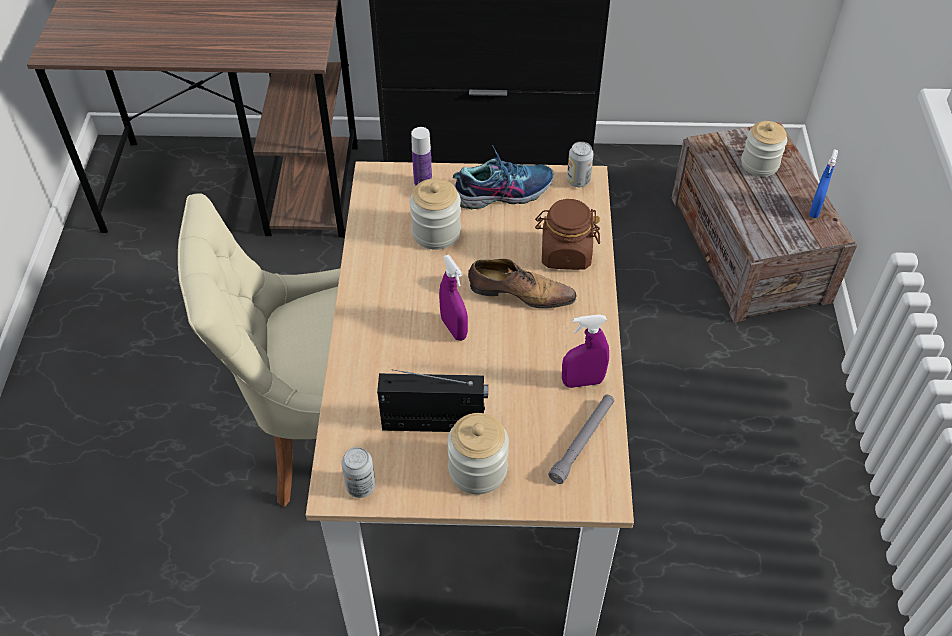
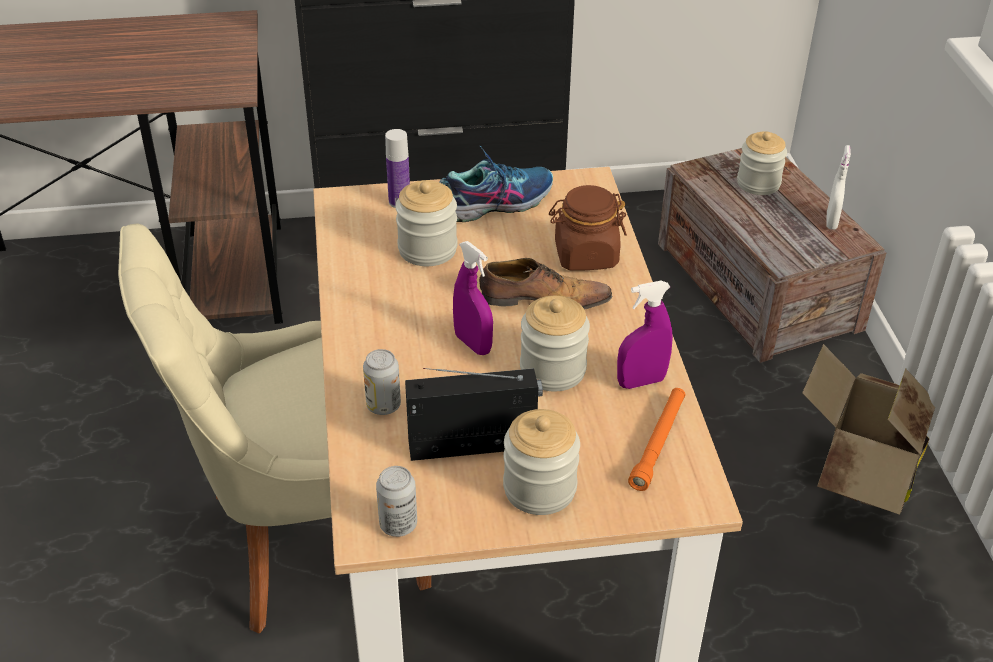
camera: 10 degrees left, 10 degrees down
(513, 361) = (552, 370): none -> jar
(578, 181) = (581, 183): can -> can (383, 405)
(582, 441) = (658, 443): grey flashlight -> orange flashlight
(792, 437) = (858, 475): none -> cardboard box
(815, 209) = (831, 221): blue spray bottle -> white spray bottle

